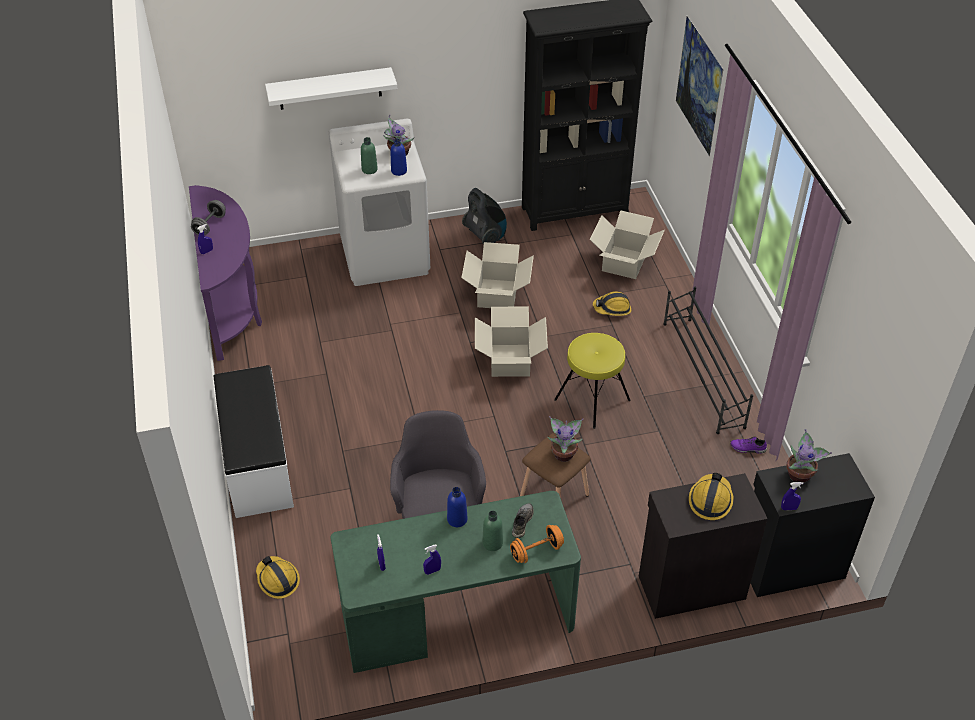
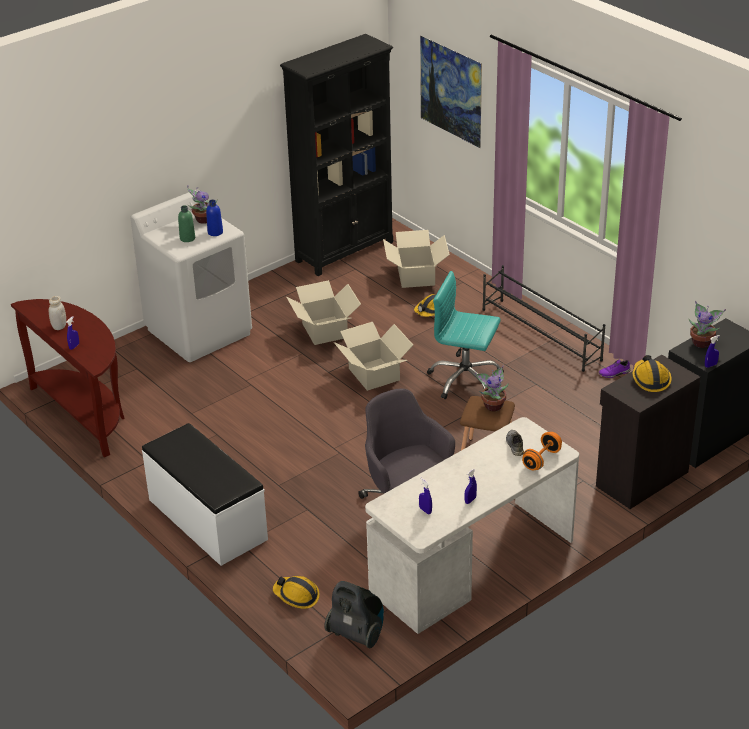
camera: 25 degrees left, 10 degrees down
(210, 225) = (59, 326): grey dumbbell -> white jar
(232, 308) = (85, 413): purple console table -> brown console table
(330, 88) = (126, 174): white shelf -> none
(457, 519) = (461, 461): blue bottle -> none
(457, 618) = (473, 566): green desk -> white desk
(485, 235) = (279, 291): vacuum cleaner -> vacuum cleaner (357, 634)
(492, 543) = (502, 466): green bottle -> none
(592, 399) = (465, 380): yellow stool -> turquoise office chair

